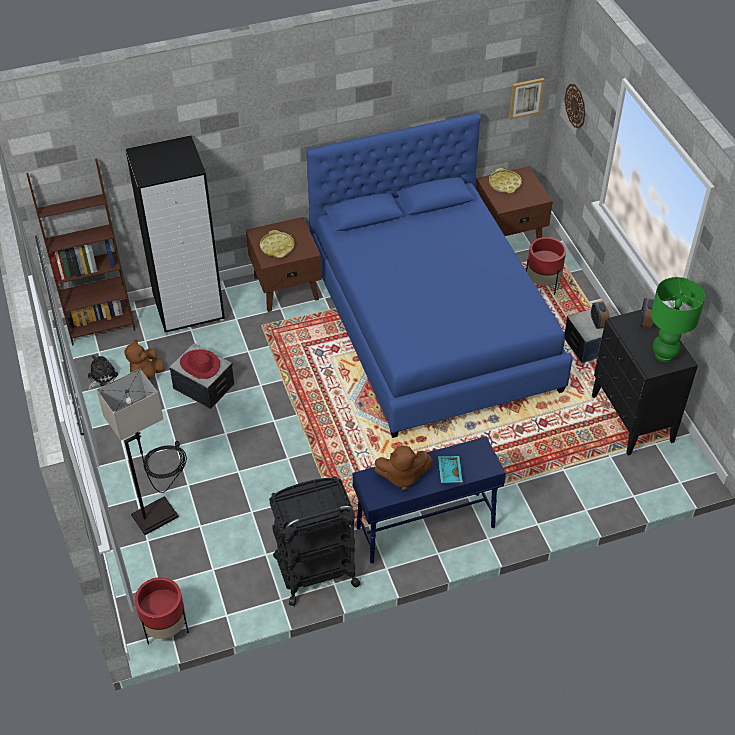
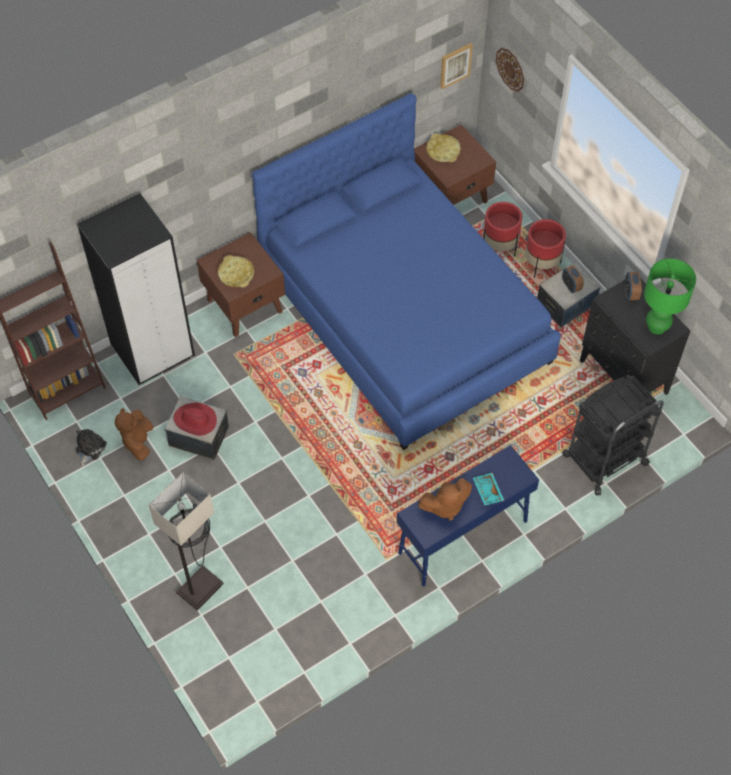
camera: 15 degrees left, 10 degrees up
(165, 628) = (251, 700): red planter -> red planter (541, 264)
(316, 570) = (373, 606): black cart -> black cart (604, 459)

